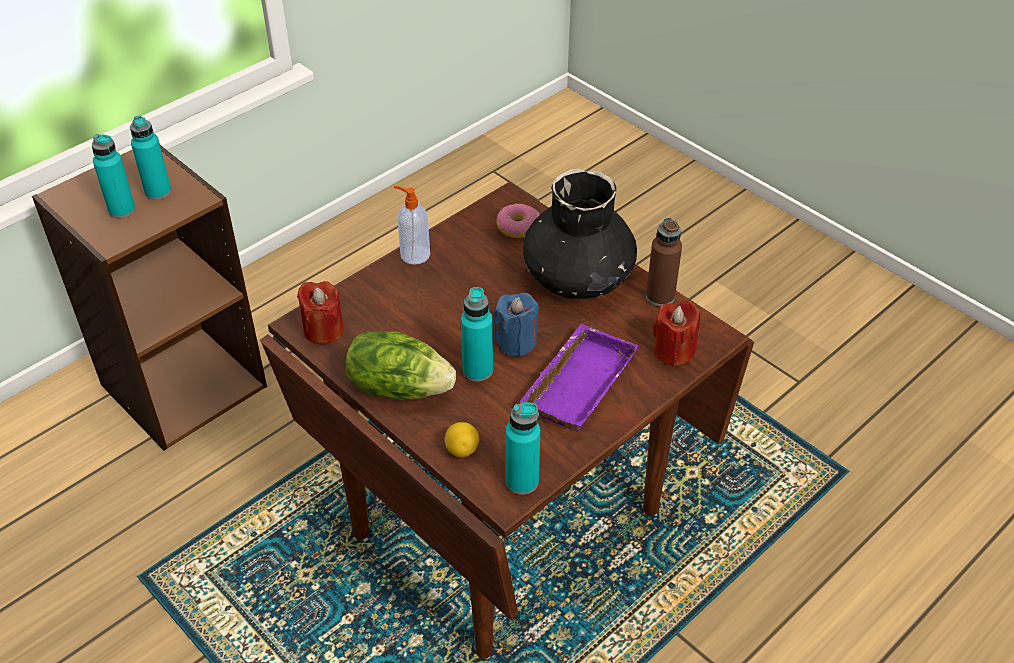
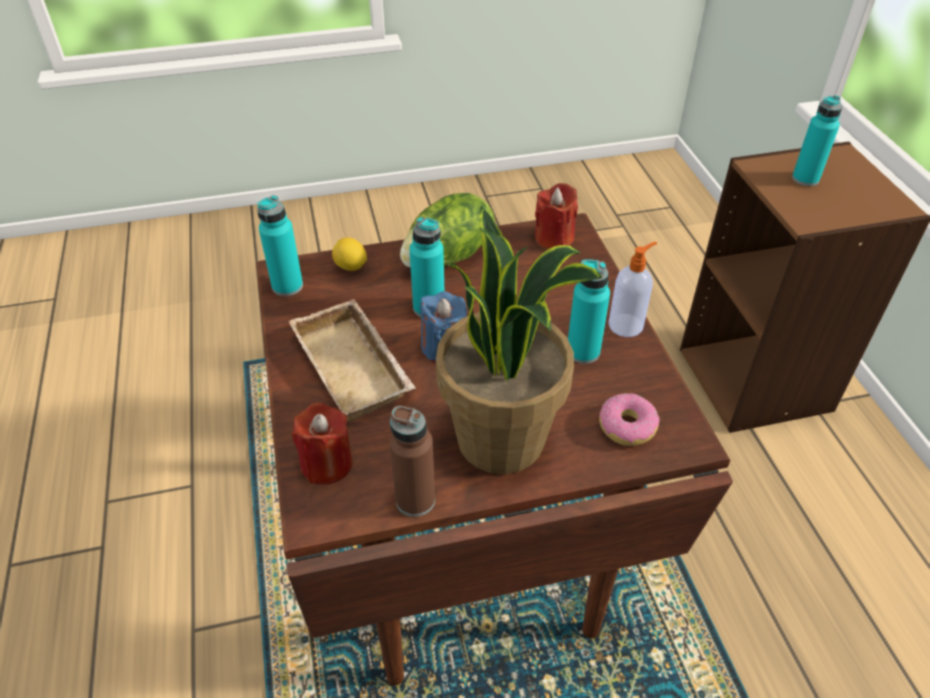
camera: 120 degrees right, 0 degrees up
(158, 191) = (828, 202): turquoise bottle -> turquoise bottle (583, 352)
(577, 277) = (503, 438): black vase -> potted plant
(577, 382) = (356, 366): purple tray -> beige tray

